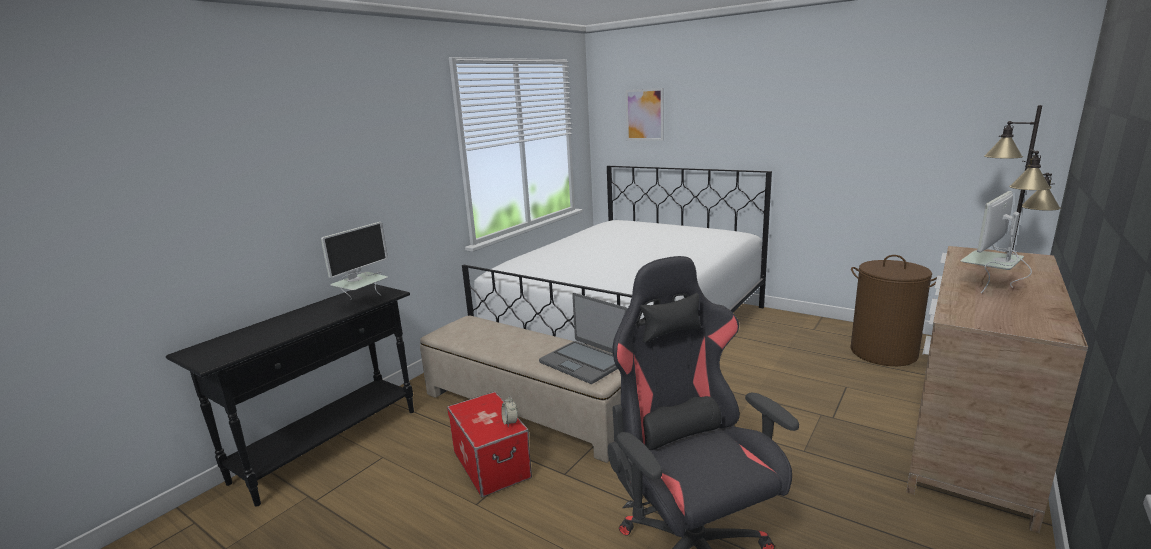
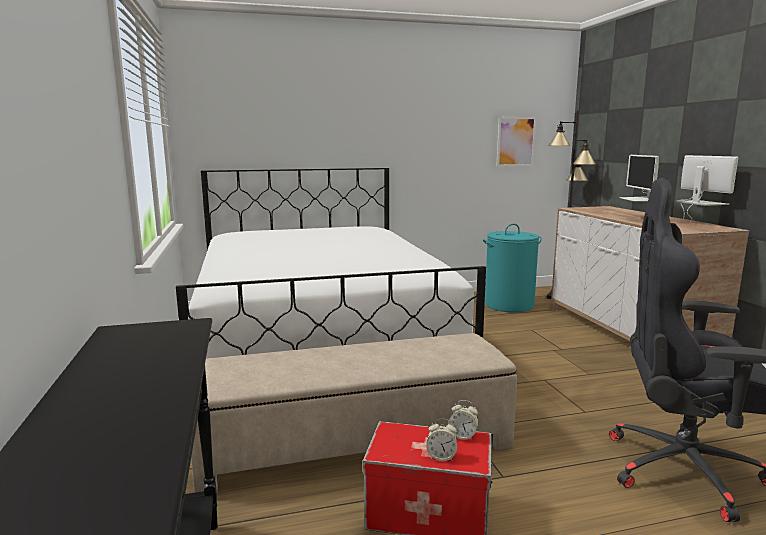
camera: 50 degrees left, 5 degrees down
(363, 303) = (177, 344): monitor -> monitor (698, 223)
(476, 425) = (441, 457): none -> alarm clock
(584, 362) = (447, 350): laptop -> none
(644, 115) = (248, 111): picture -> picture (516, 141)
(883, 352) = (509, 305): brown laundry basket -> turquoise laundry basket

